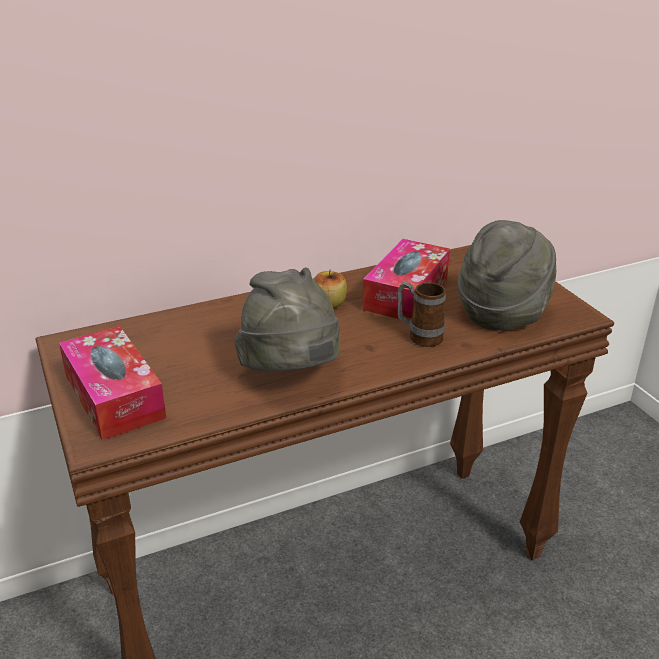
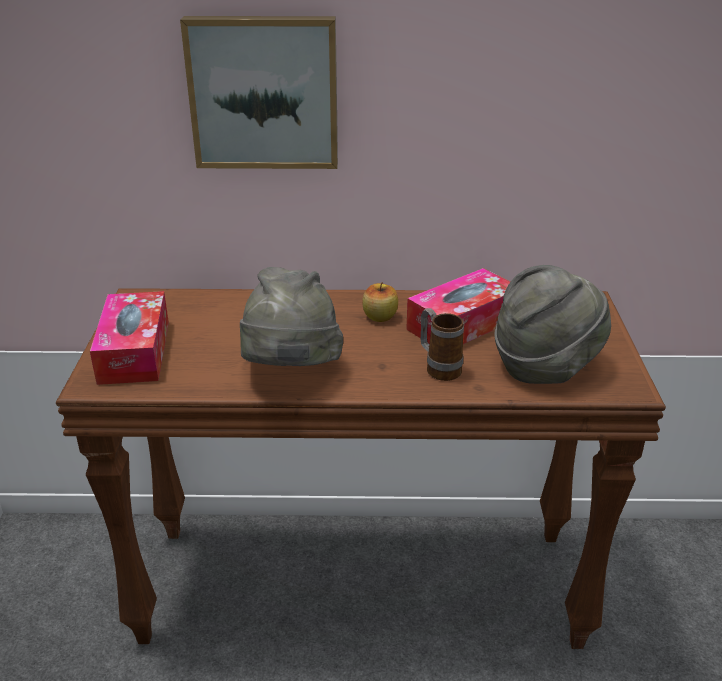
camera: 25 degrees right, 0 degrees up
(182, 97) = (264, 92): none -> picture

